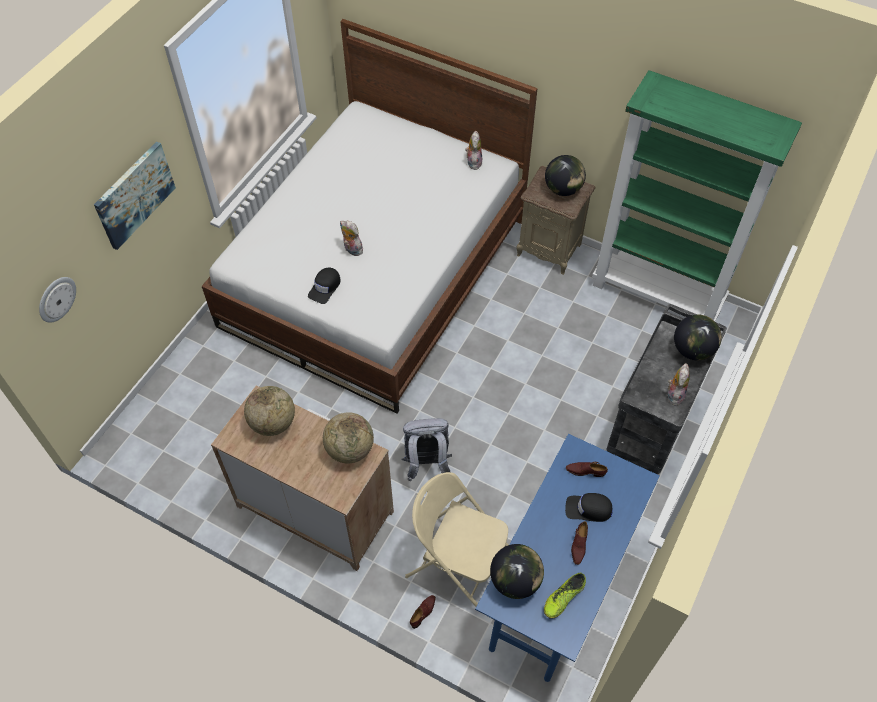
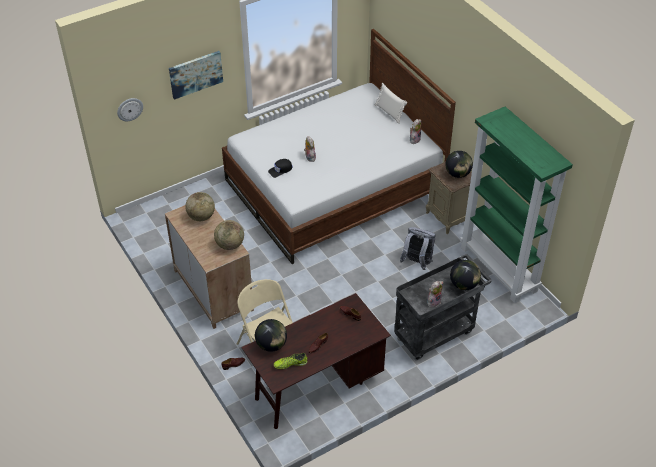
camera: 30 degrees right, 10 degrees down
(413, 136) = (390, 112): none -> white pillow
(426, 464) = (289, 296): grey backpack -> grey backpack (417, 262)
(558, 585) = (317, 387): blue desk -> brown desk
(588, 509) = (337, 332): black cap -> none

